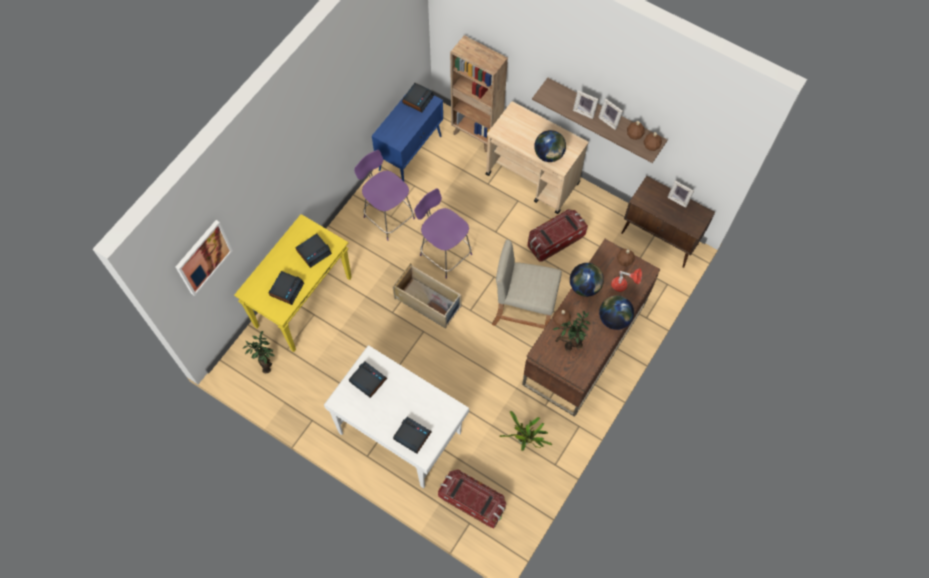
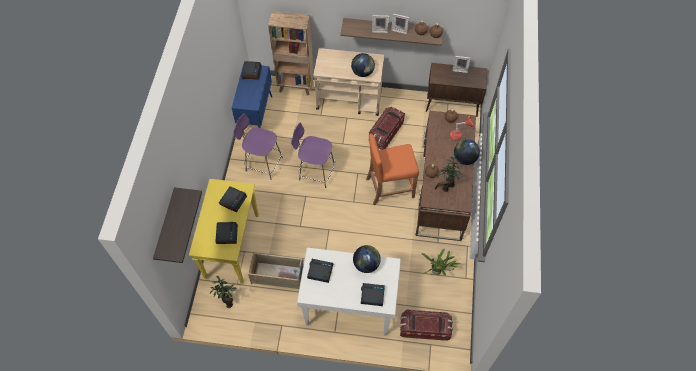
camera: 25 degrees left, 5 degrees down
(203, 257) = (166, 227): picture -> shelf
(428, 302) = (322, 208): beige storage box -> beige storage box (278, 275)
(523, 311) = (390, 187): beige stool -> orange stool
(585, 286) = (434, 146): globe -> globe (366, 264)

